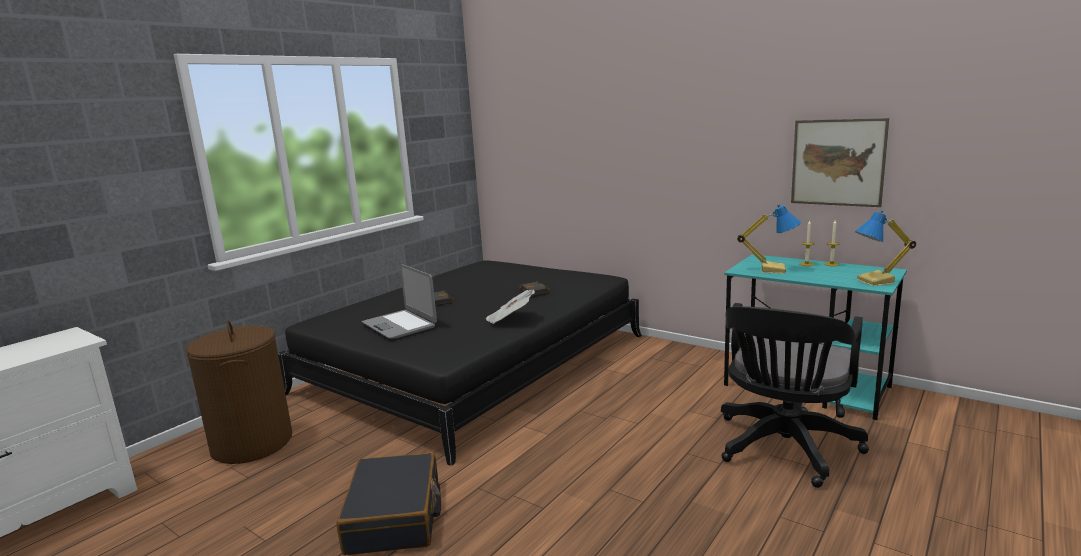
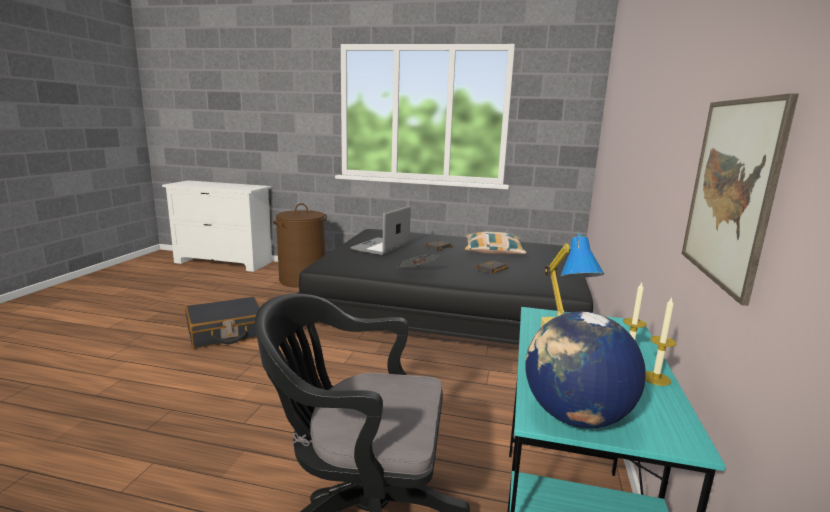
camera: 65 degrees right, 0 degrees up
(475, 284) = (493, 251): none -> pillow
(876, 281) = (575, 417): table lamp -> globe

